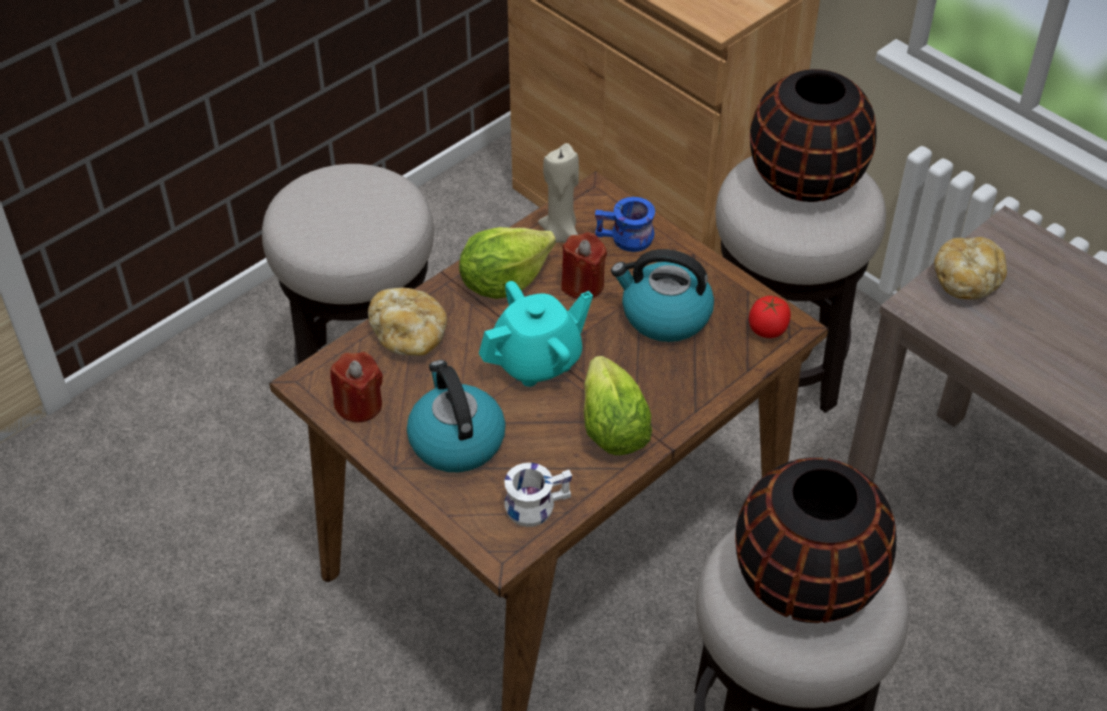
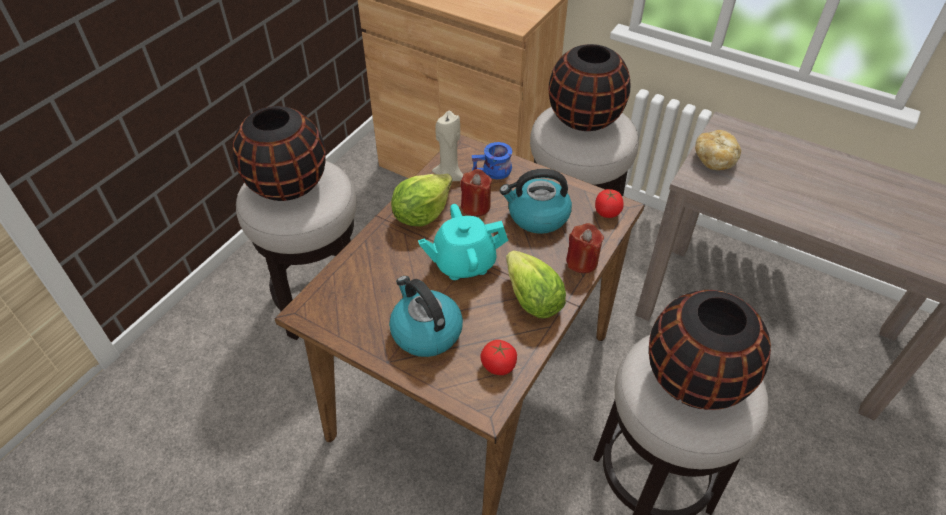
camera: 15 degrees left, 0 degrees up
(339, 204) = (287, 185): none -> black vase
(359, 405) = (346, 321): red candle -> red candle (582, 261)
(409, 336) = (368, 264): bread -> none
(535, 503) = (498, 365): white mug -> tomato
(537, 360) = (463, 263): turquoise teapot -> turquoise teapot turned 150 degrees counterclockwise

